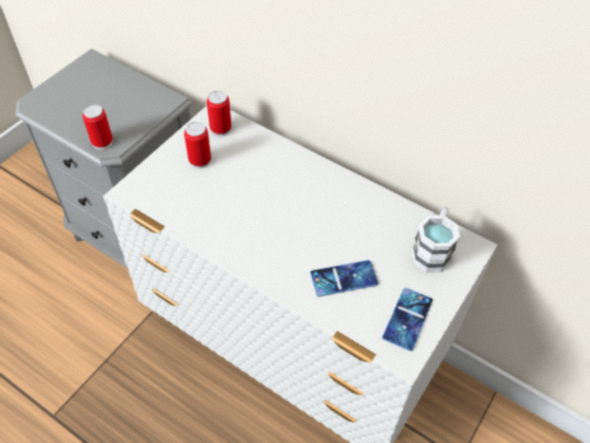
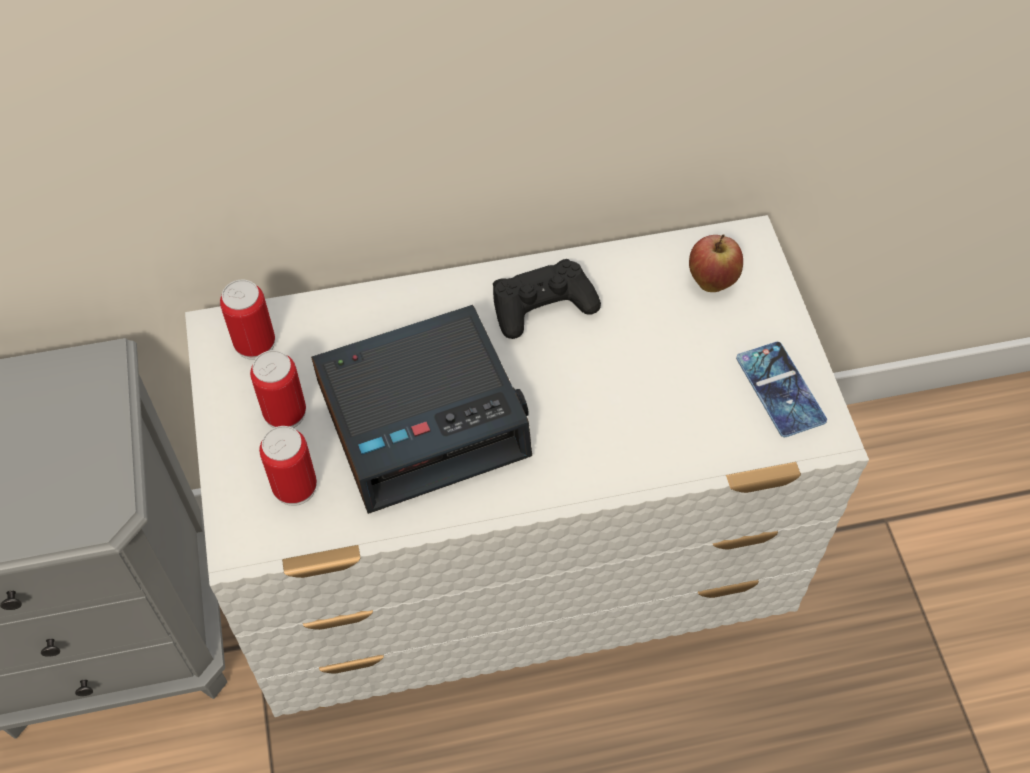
camera: 45 degrees left, 5 degrees up
(102, 142) = (78, 514): can -> can (295, 487)
(245, 203) = (424, 417): none -> alarm clock
(344, 278) = (659, 406): phone -> none
(345, 200) = (542, 305): none -> black game controller
(432, 250) = (711, 282): white mug -> apple

